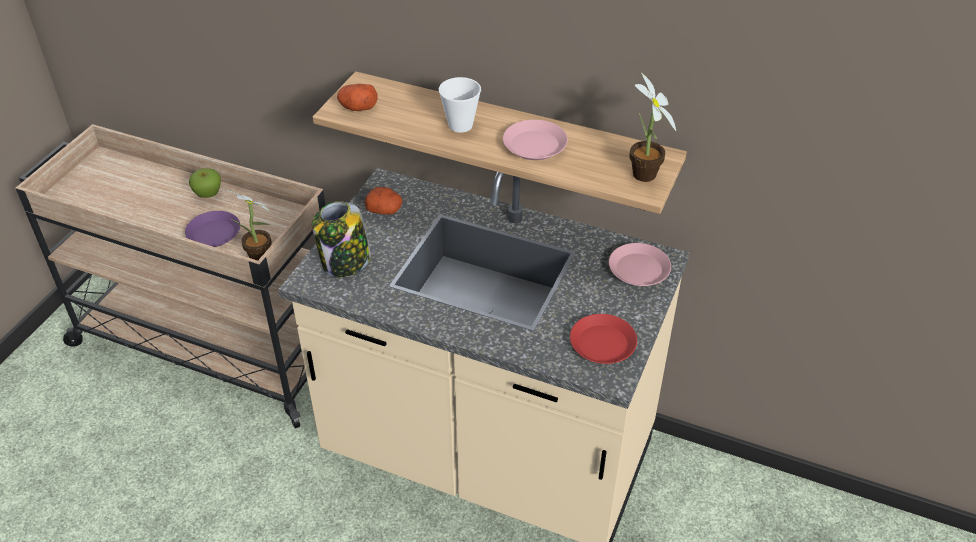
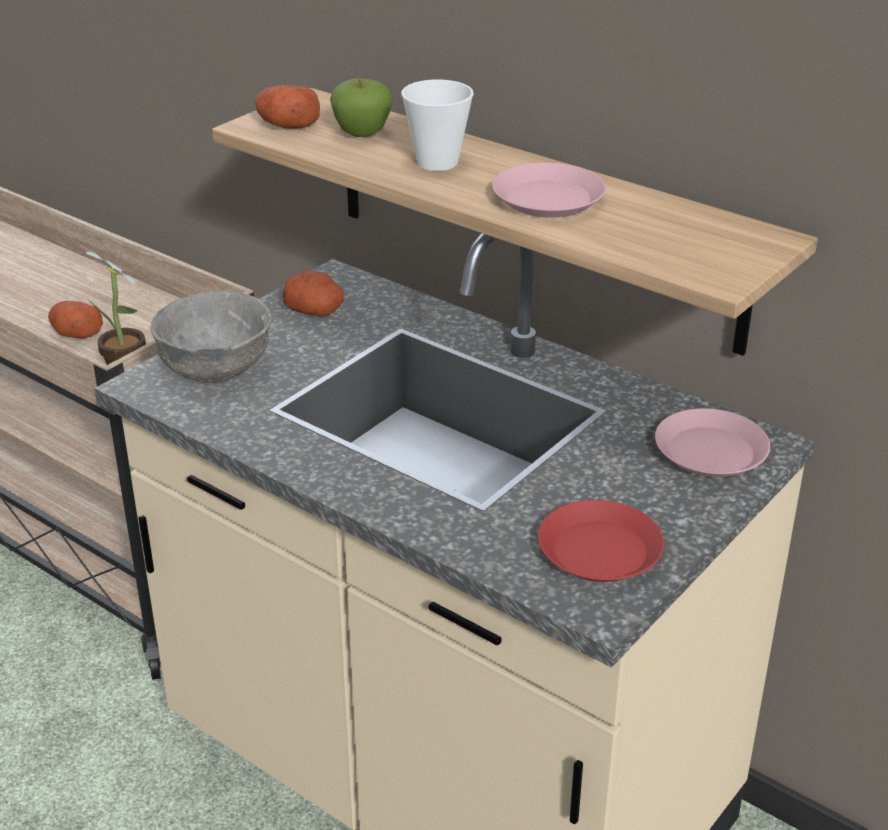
camera: 15 degrees right, 10 degrees down
(208, 194) = (95, 286): apple -> apple (362, 134)
(213, 233) = (75, 333): purple plate -> potato
(345, 262) = (217, 369): jar -> grey bowl
(643, 177) = (721, 260): potted plant -> none

